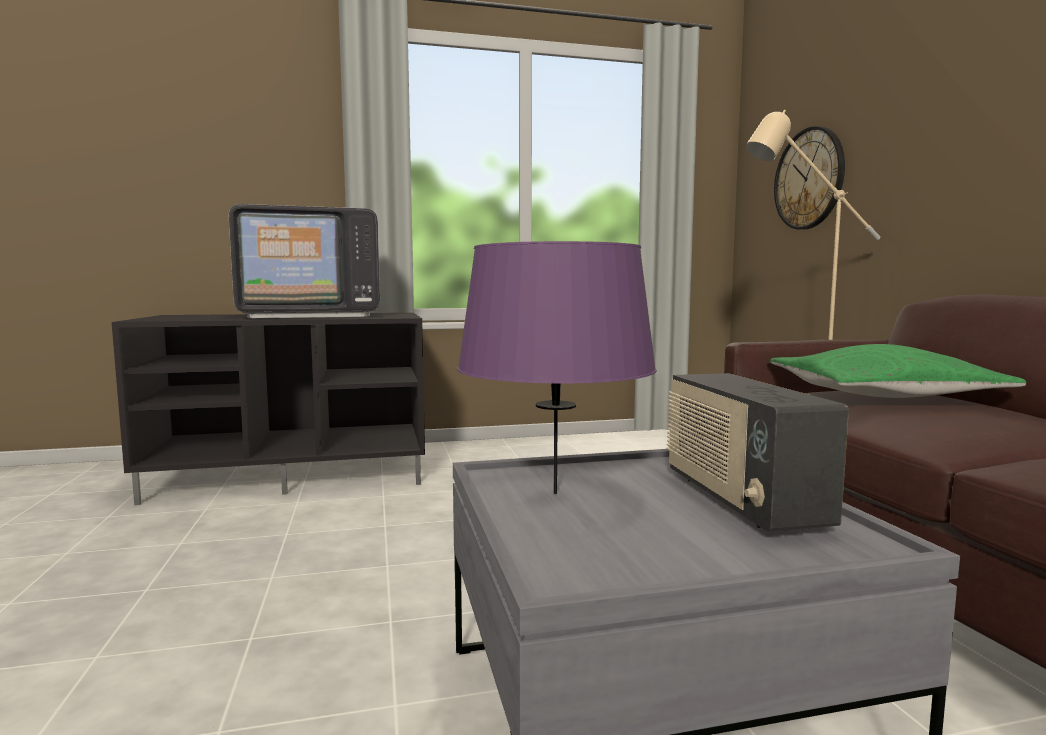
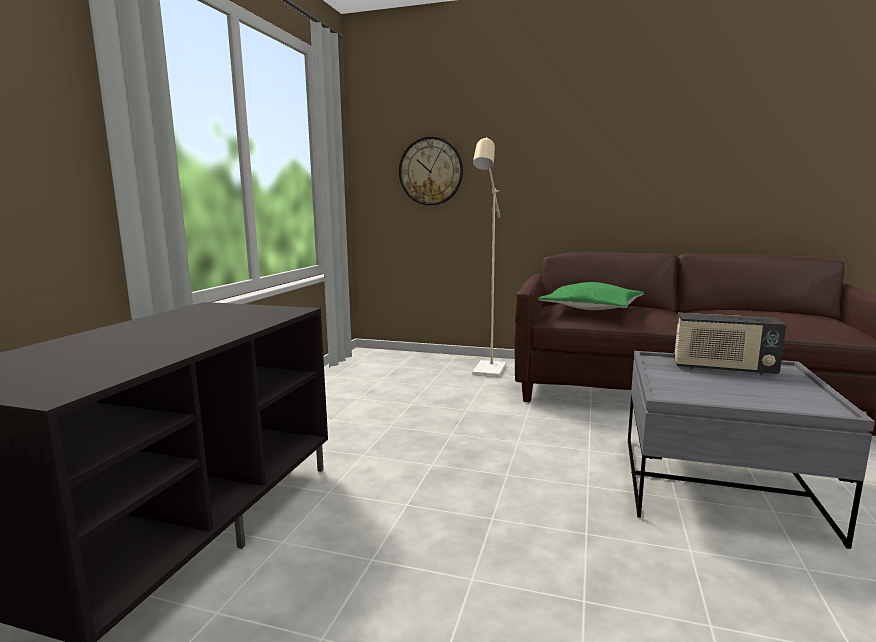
camera: 60 degrees left, 5 degrees up
(311, 316) = (181, 328): television -> none
(556, 493) = (708, 392): purple table lamp -> none

